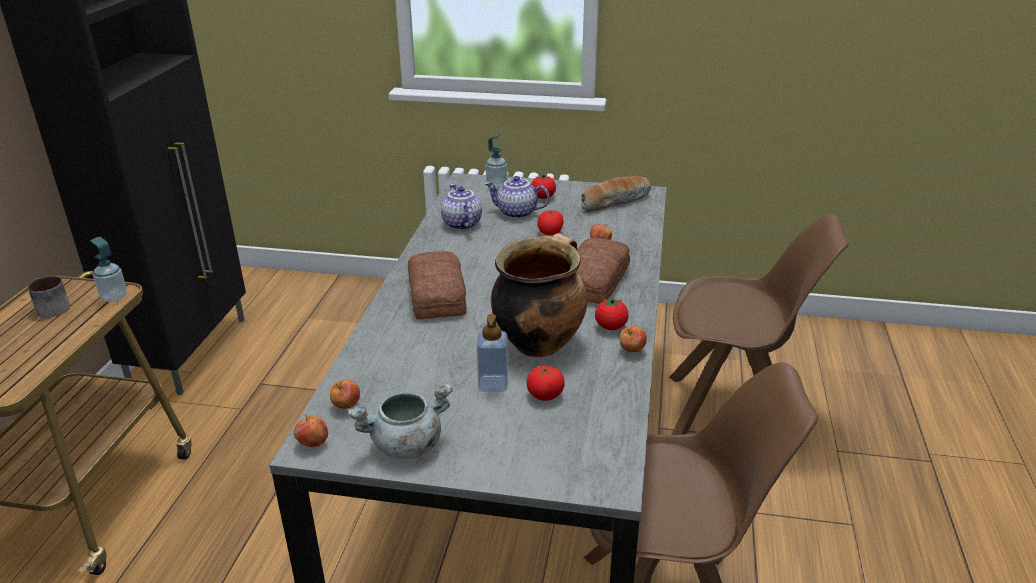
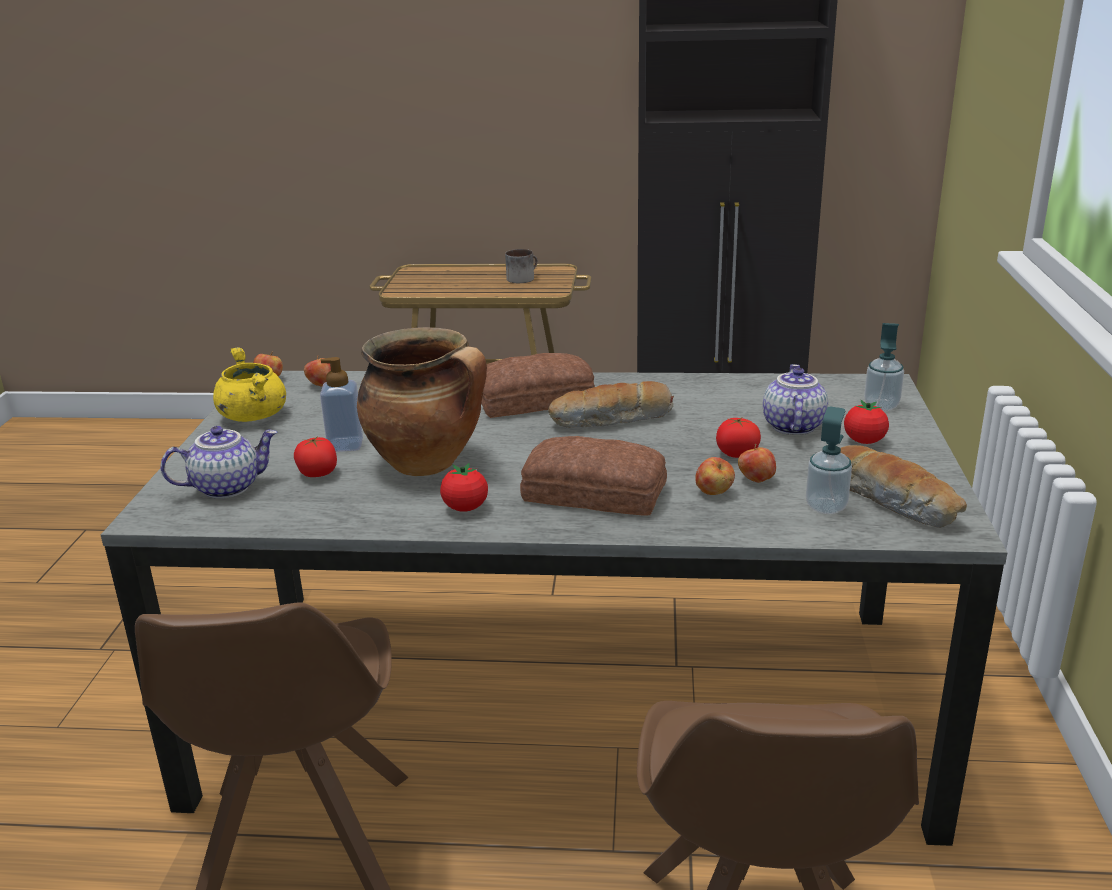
camera: 85 degrees right, 5 degrees down
(114, 297) = (541, 291): soap dispenser -> soap dispenser (826, 507)
(406, 445) = (252, 416): grey cooking pot -> yellow cooking pot
(460, 224) = (734, 394): teapot -> teapot (227, 487)
(486, 267) = (612, 420): none -> bread
(632, 351) = (404, 524): apple -> apple (756, 480)

